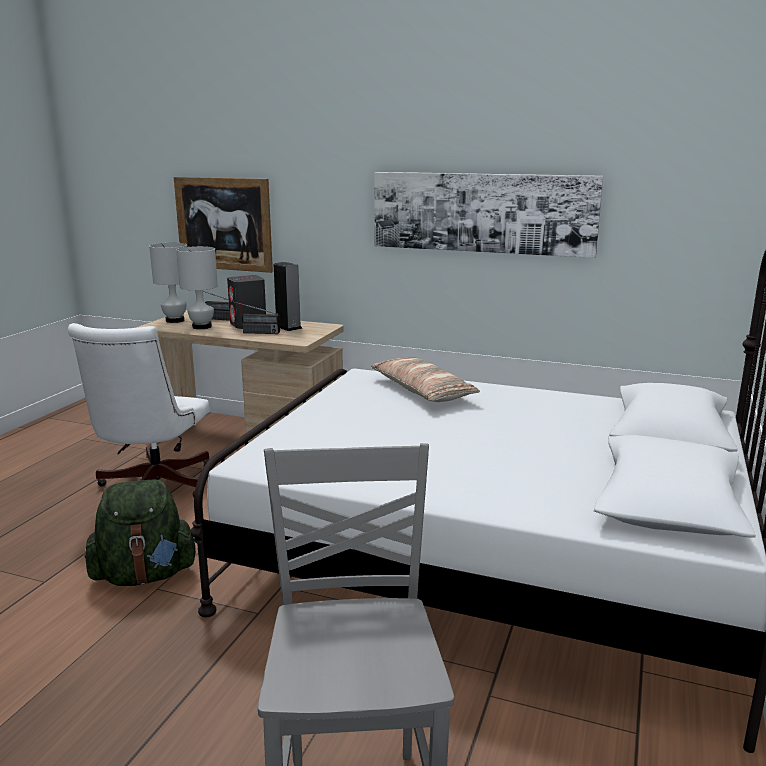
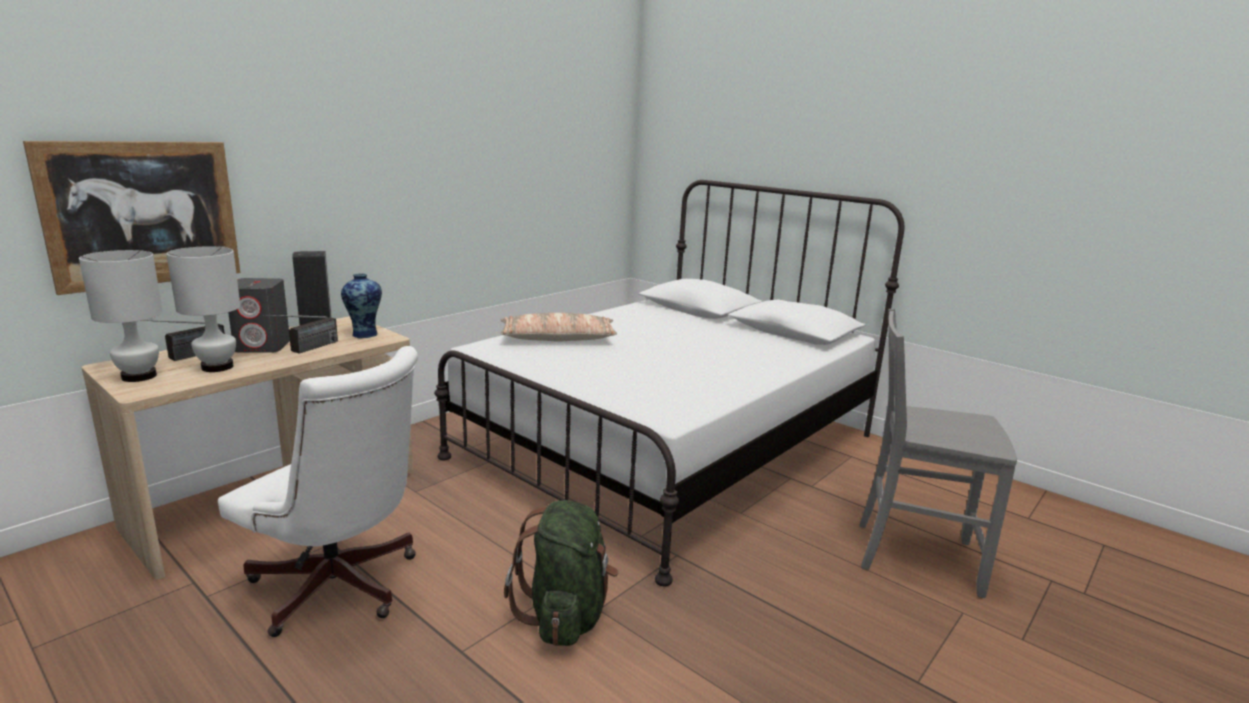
camera: 70 degrees left, 0 degrees up
(301, 335) = (365, 334): none -> vase
(482, 213) = (474, 172): picture -> none

